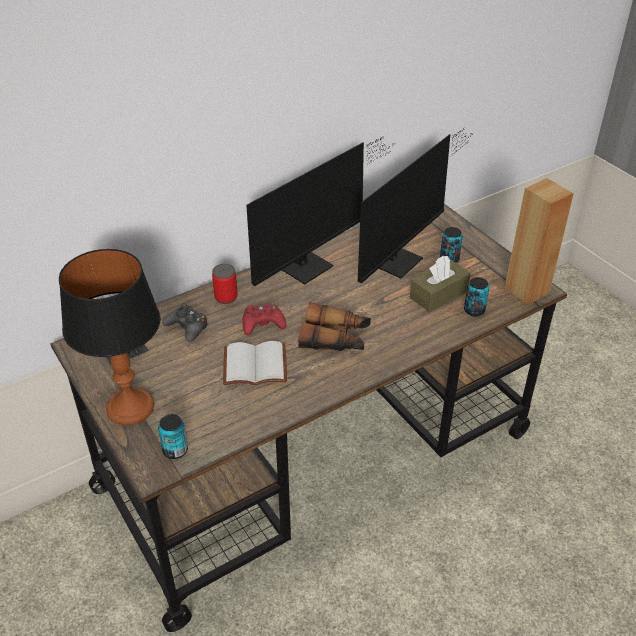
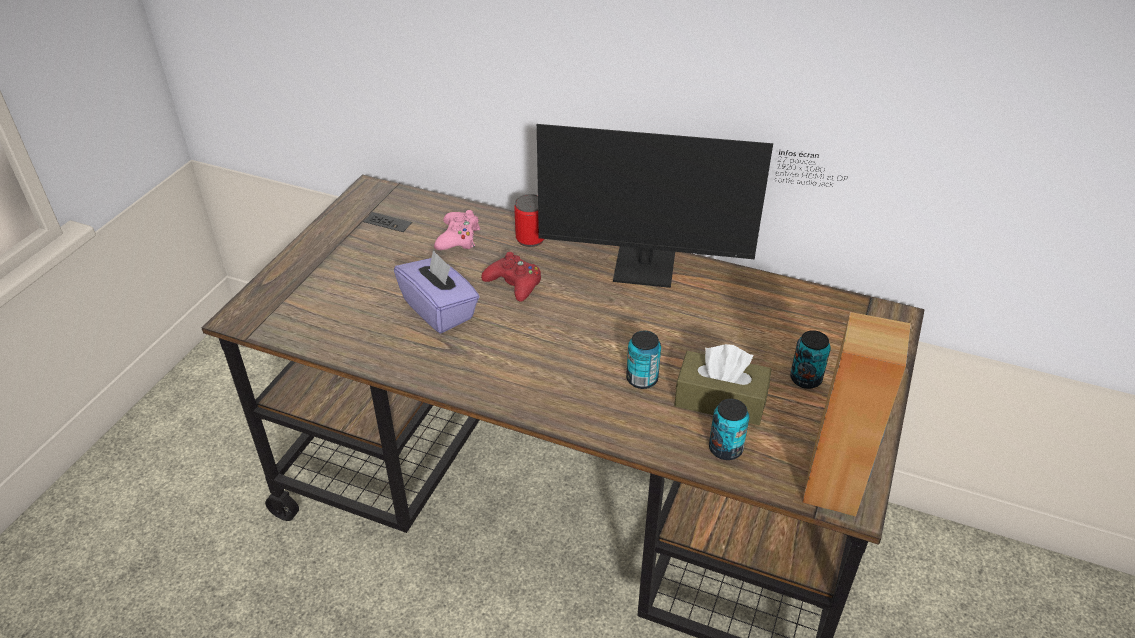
camera: 55 degrees right, 0 degrees up
(131, 407) = (315, 261): table lamp -> none
(175, 450) = (278, 317): can -> can (642, 379)
(187, 327) = (458, 238): black game controller -> pink game controller
(254, 367) = (440, 310): white book -> purple tissue box
(335, 338) = (544, 348): binoculars -> none
(401, 258) = (753, 334): monitor -> none

